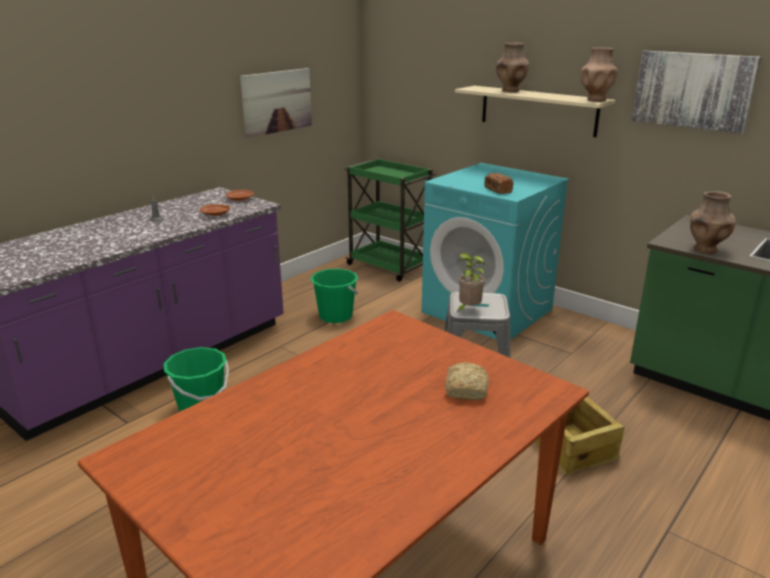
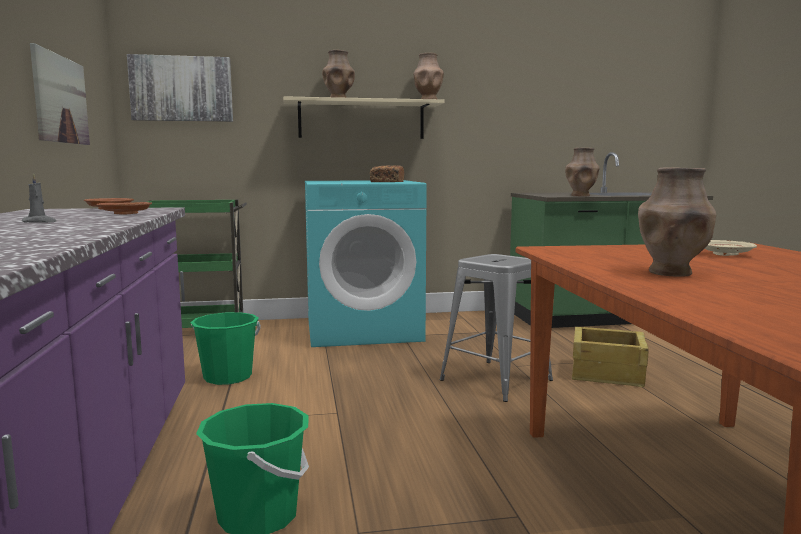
camera: 50 degrees left, 15 degrees down
(328, 385) = (671, 273): none -> brown vase
(467, 389) = (725, 254): bread -> beige plate
(468, 309) = (505, 262): potted plant -> none
(693, 90) = (497, 90): picture -> picture (181, 89)

